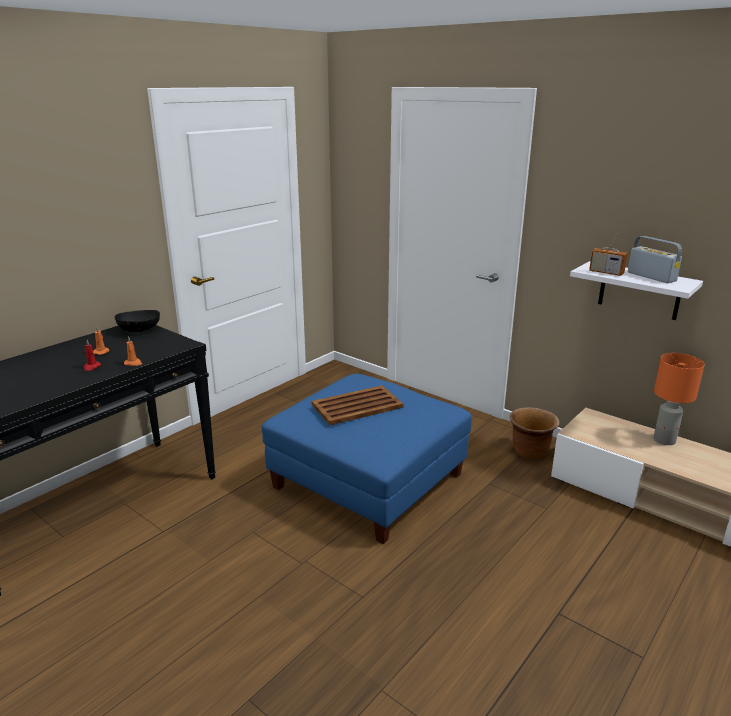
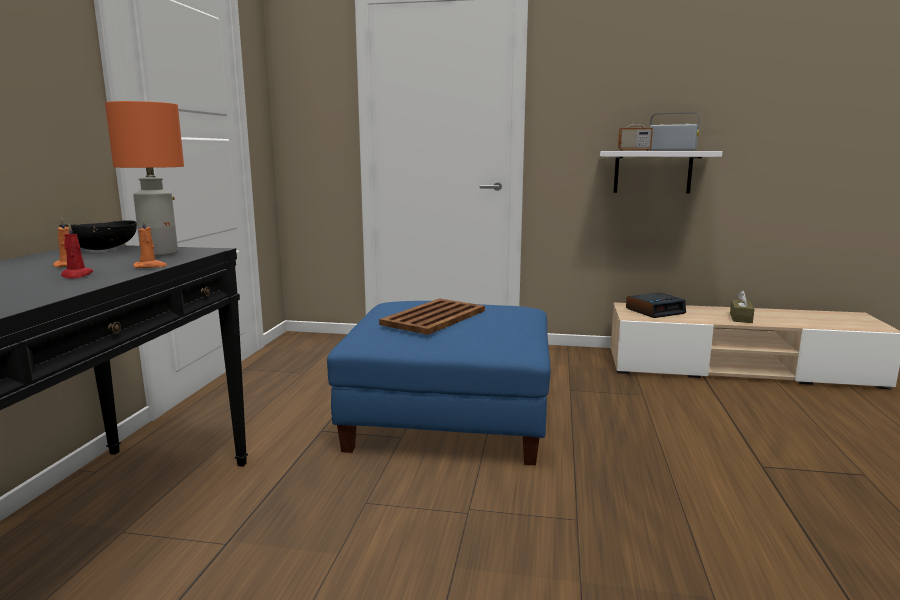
camera: 30 degrees left, 10 degrees down
(530, 452) = (574, 360): brown planter -> none
(609, 429) = (655, 311): none -> alarm clock
(664, 440) = (702, 309): orange table lamp -> orange table lamp (160, 253)
(687, 462) = (741, 318): none -> brown tissue box

